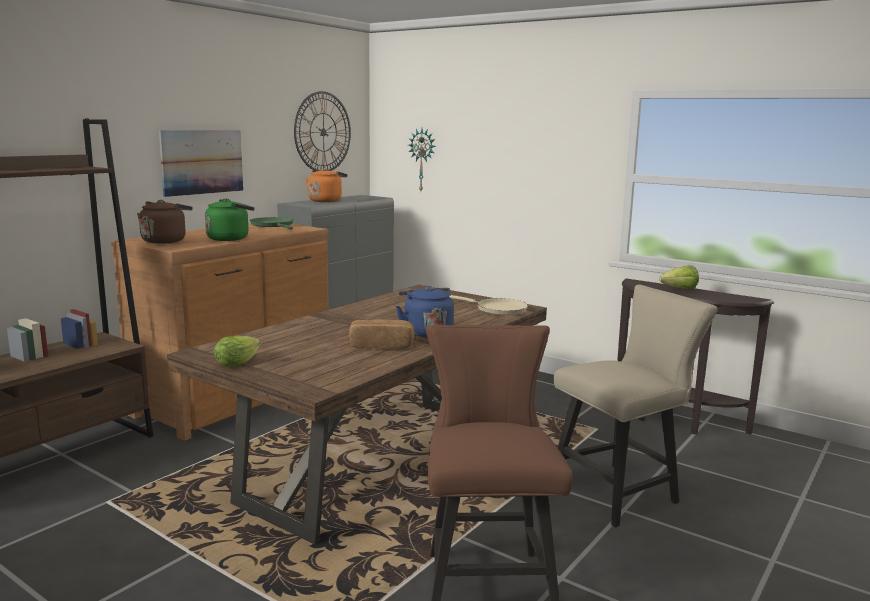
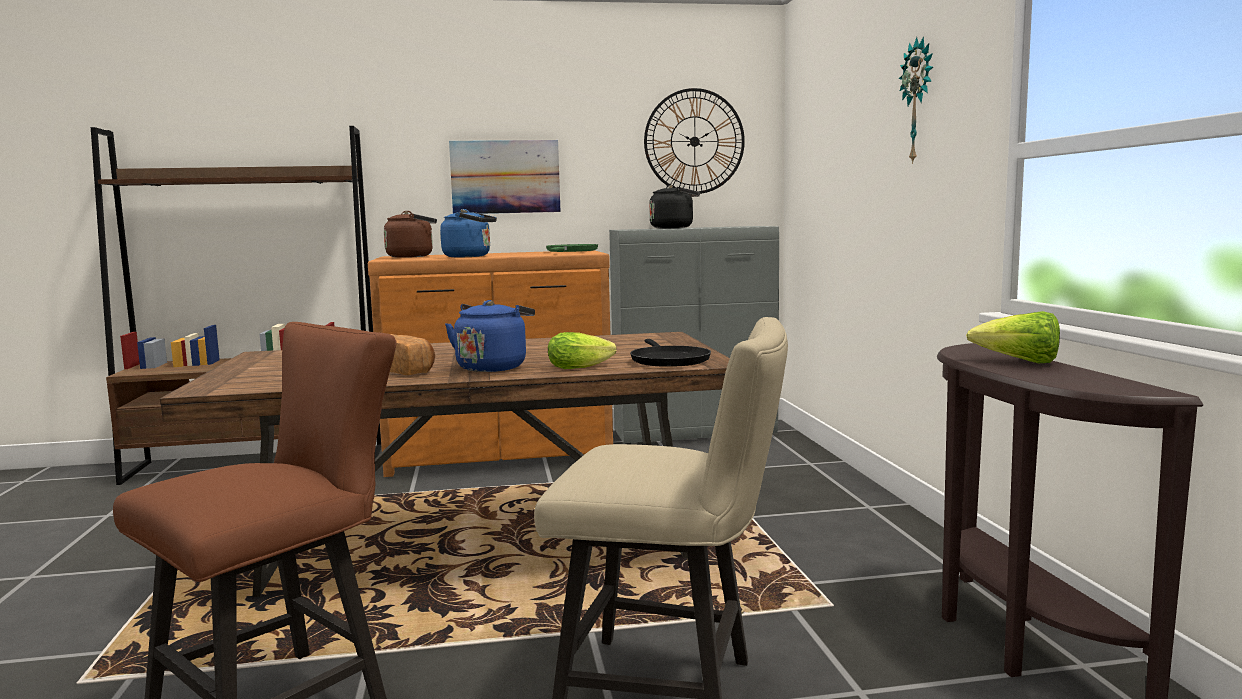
camera: 45 degrees right, 5 degrees down
(230, 238) = (470, 256): green kettle -> blue kettle
(240, 362) = (255, 363): lettuce -> lettuce (583, 367)
(326, 201) = (674, 228): orange kettle -> black kettle
(423, 160) = (818, 169): wall clock -> wall clock (919, 101)
(498, 309) = (668, 360): beige frying pan -> black frying pan

